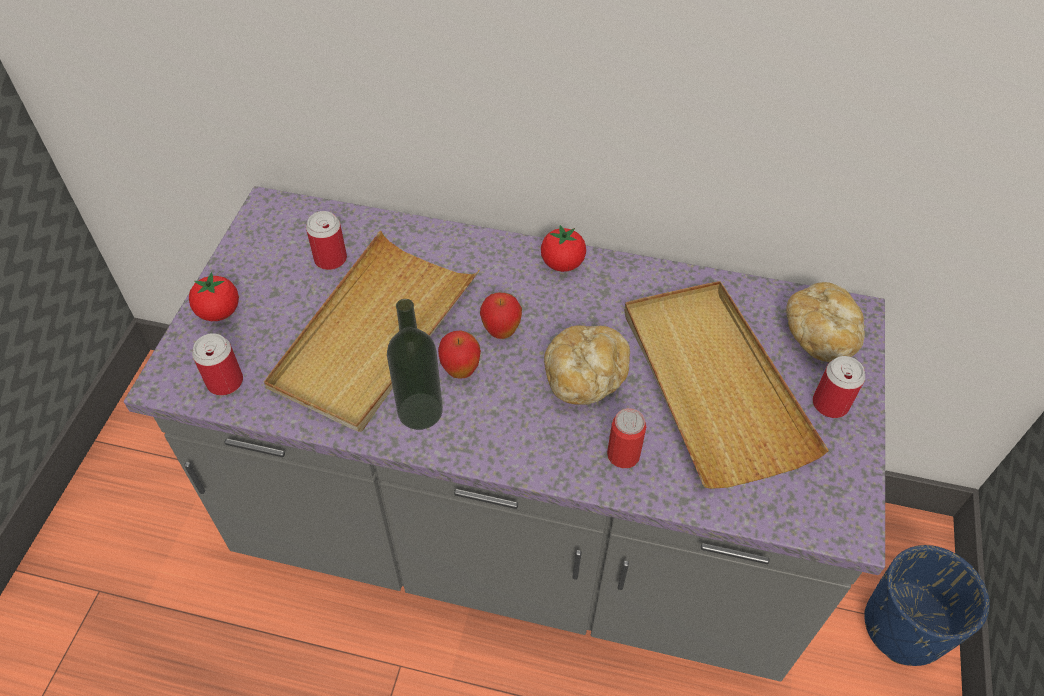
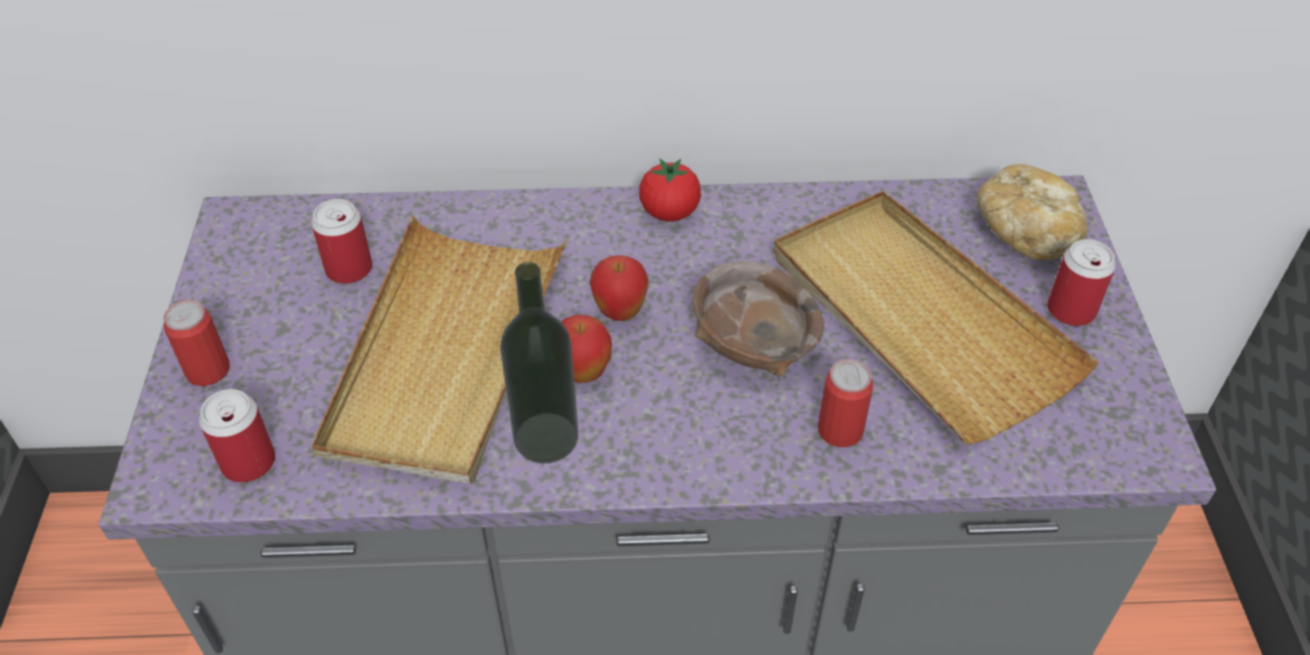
camera: 15 degrees left, 5 degrees down
(219, 312) = (208, 370): tomato -> can
(585, 376) = (753, 344): bread -> brown bowl
(904, 627) = (1173, 607): blue planter -> none

